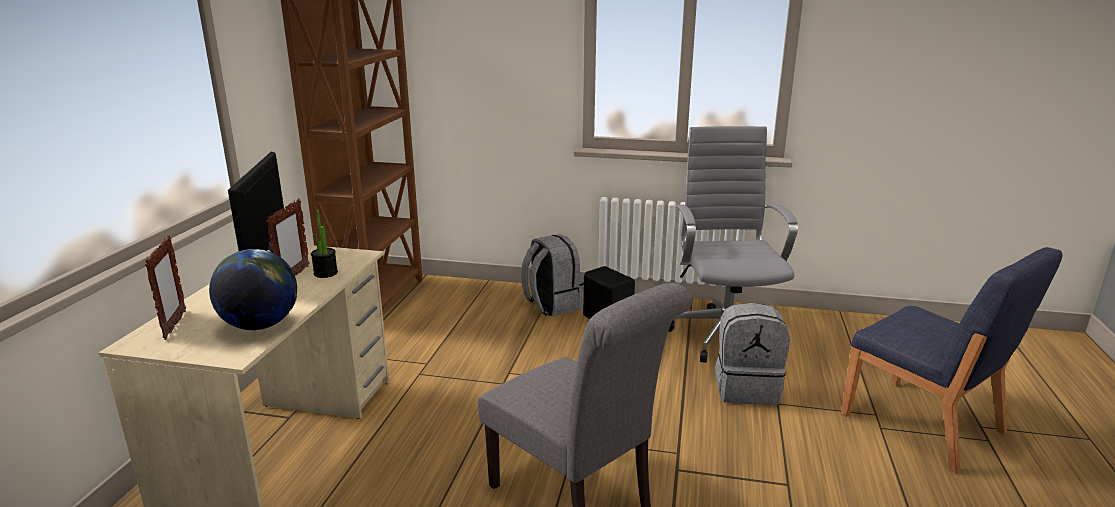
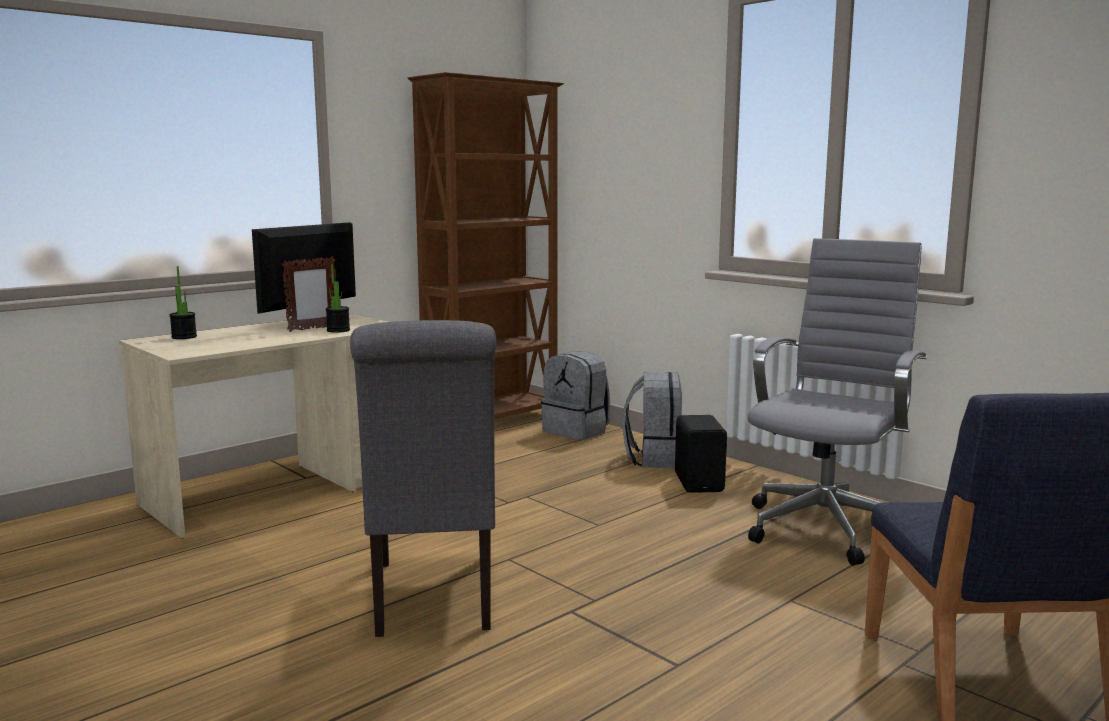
camera: 35 degrees right, 10 degrees down
(174, 325) = (184, 337): picture frame -> potted plant
(260, 326) = (230, 345): globe -> none
(747, 388) = (772, 577): grey backpack -> grey backpack (577, 431)

